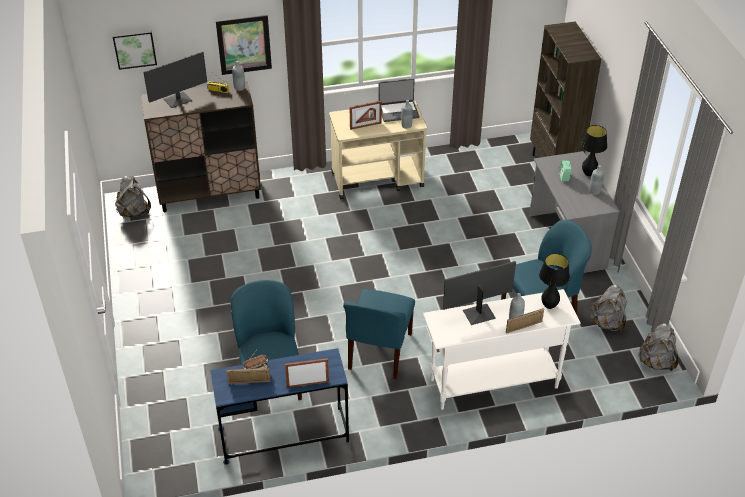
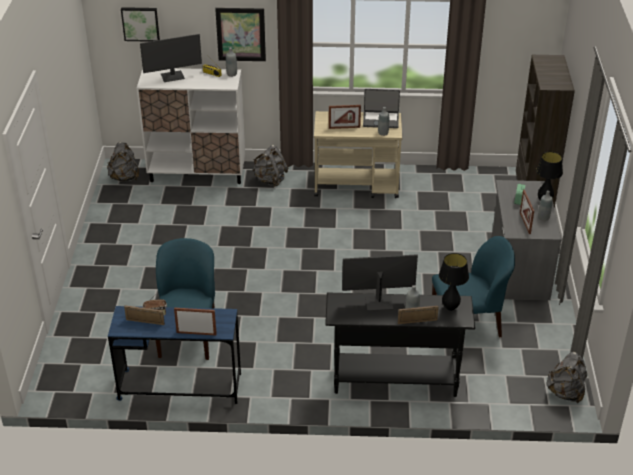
camera: 15 degrees right, 5 degrees down
(210, 194) = (197, 173): brown cabinet -> white cabinet
(379, 352) = (297, 333): blue chair -> none
(493, 383) = (394, 380): white console table -> black console table
(579, 200) = (525, 223): none -> picture frame
(607, 322) = (530, 348): grey backpack -> grey backpack (270, 180)

